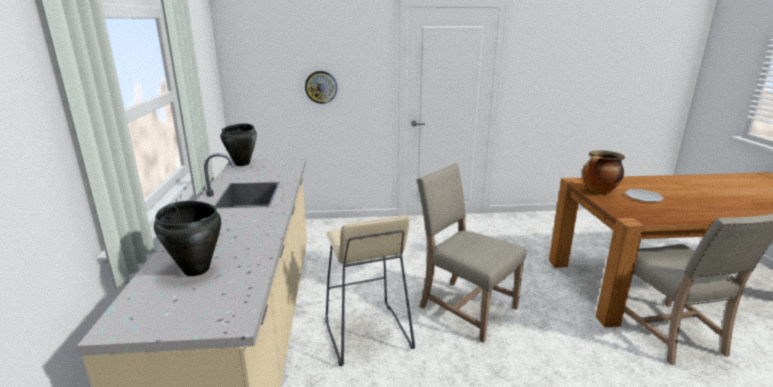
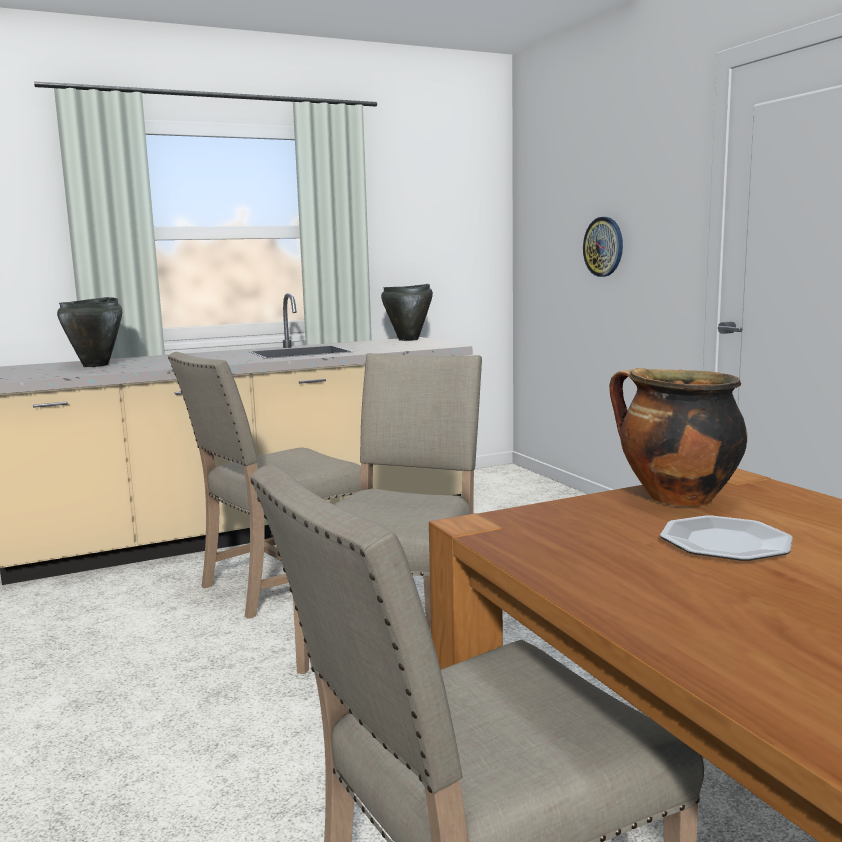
camera: 70 degrees right, 10 degrees down
(366, 334) = (279, 585): beige stool -> beige chair

